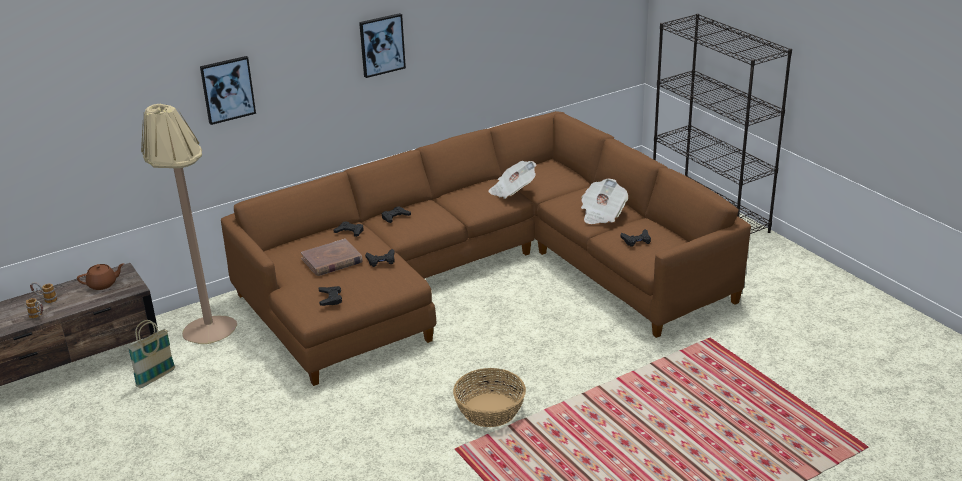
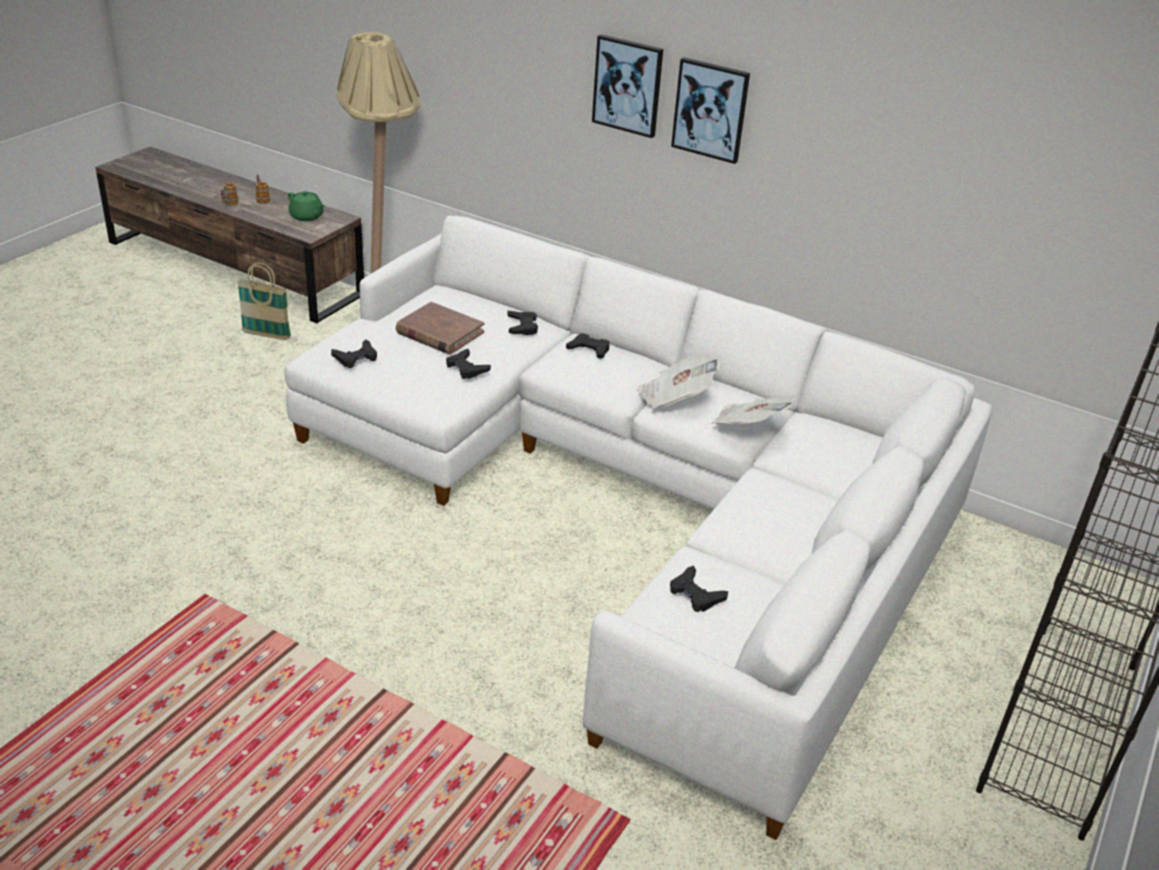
camera: 60 degrees right, 5 degrees up
(103, 284) = (307, 217): brown teapot -> green teapot
(227, 89) = (494, 67): picture -> picture (628, 85)
(480, 274) = (637, 503): brown sofa -> white sofa
(489, 410) = (306, 603): basket -> none
(602, 214) = (759, 536): newspaper -> newspaper (675, 398)

